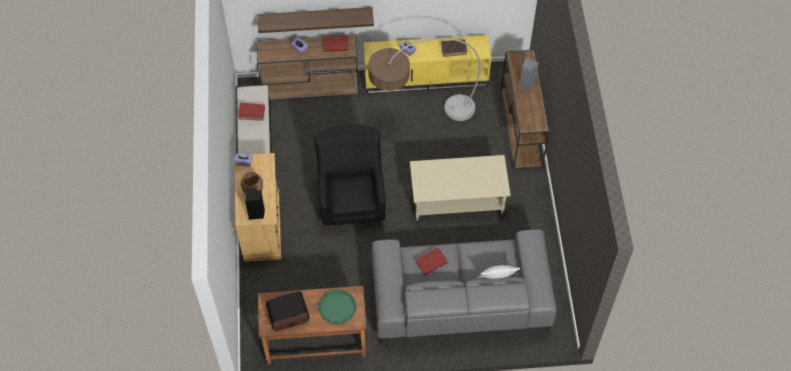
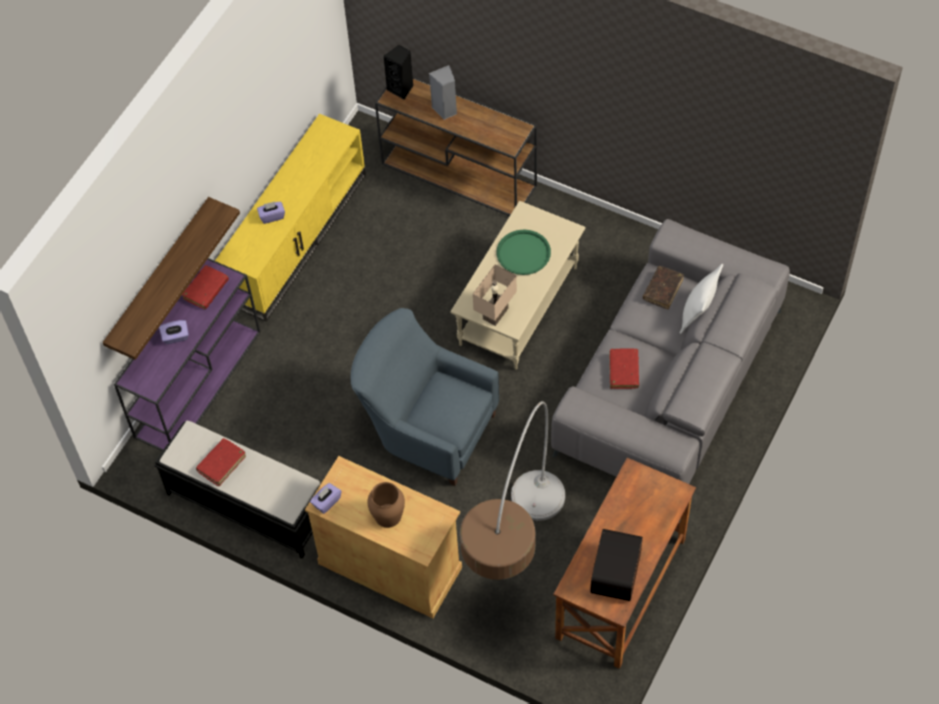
camera: 55 degrees left, 0 degrees up
(257, 213) = (426, 528): black speaker -> black speaker (401, 89)
(311, 86) = (198, 382): brown console table -> purple console table
(337, 307) = (640, 505): green tray -> green tray (523, 253)
(351, 199) = (427, 429): black armchair -> blue armchair
(418, 117) = (354, 280): floor lamp -> floor lamp (516, 562)
(422, 183) = (496, 314): none -> beige table lamp
(453, 49) = (313, 163): brown book -> brown book (663, 290)

